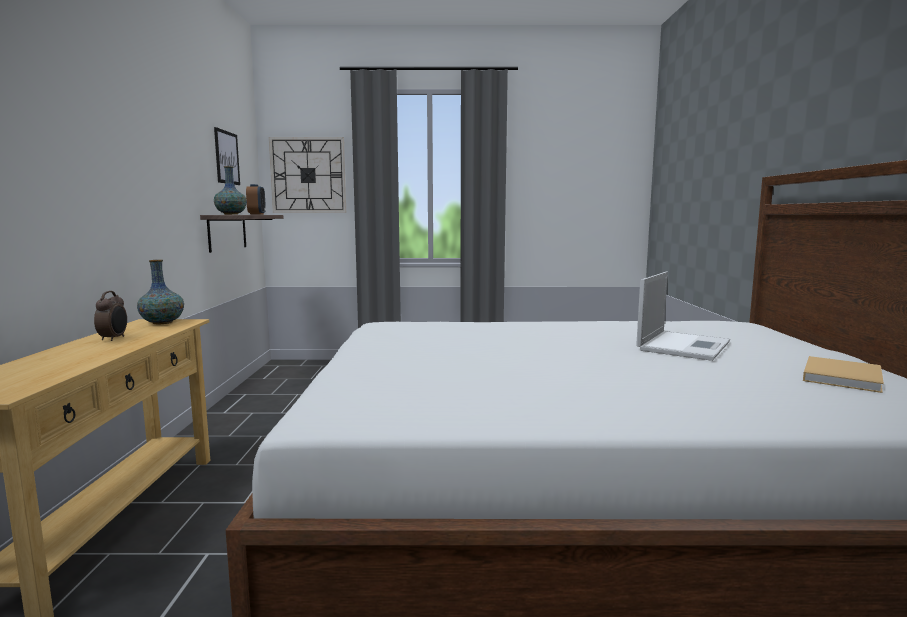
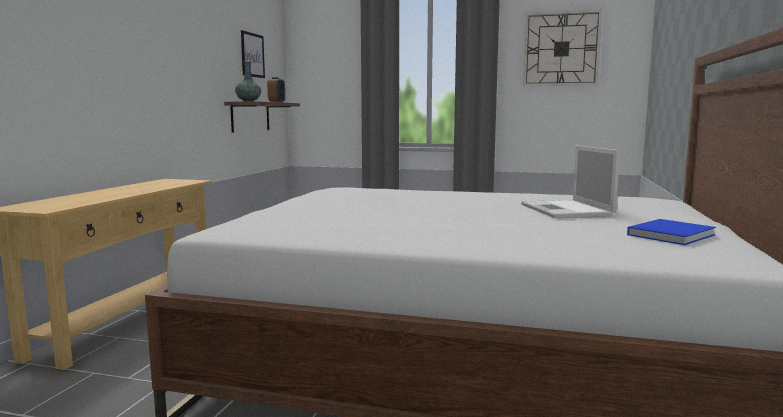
camera: 15 degrees right, 0 degrees up
(114, 338) = (136, 187): alarm clock -> none
(162, 322) = (177, 181): vase -> none
(308, 175) = (325, 69): wall clock -> wall clock (561, 49)
(683, 346) = (567, 210): laptop -> laptop turned 120 degrees clockwise
(842, 376) = (672, 234): beige book -> blue book

